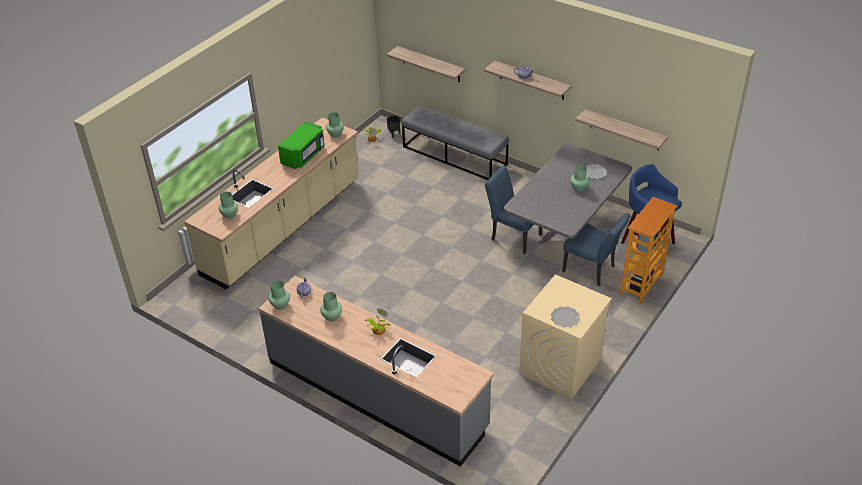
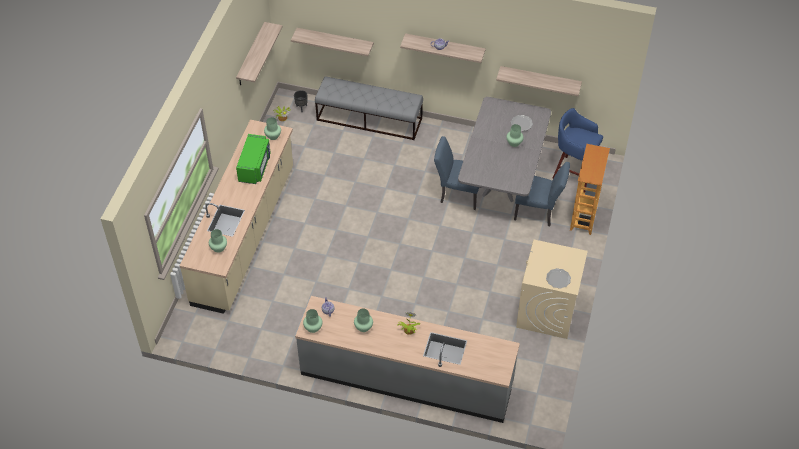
camera: 20 degrees left, 10 degrees up
(339, 56) = (251, 55): none -> shelf

